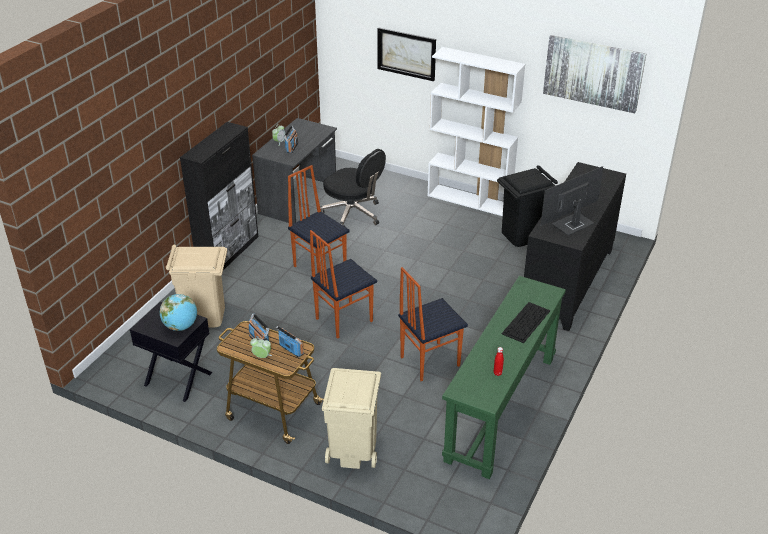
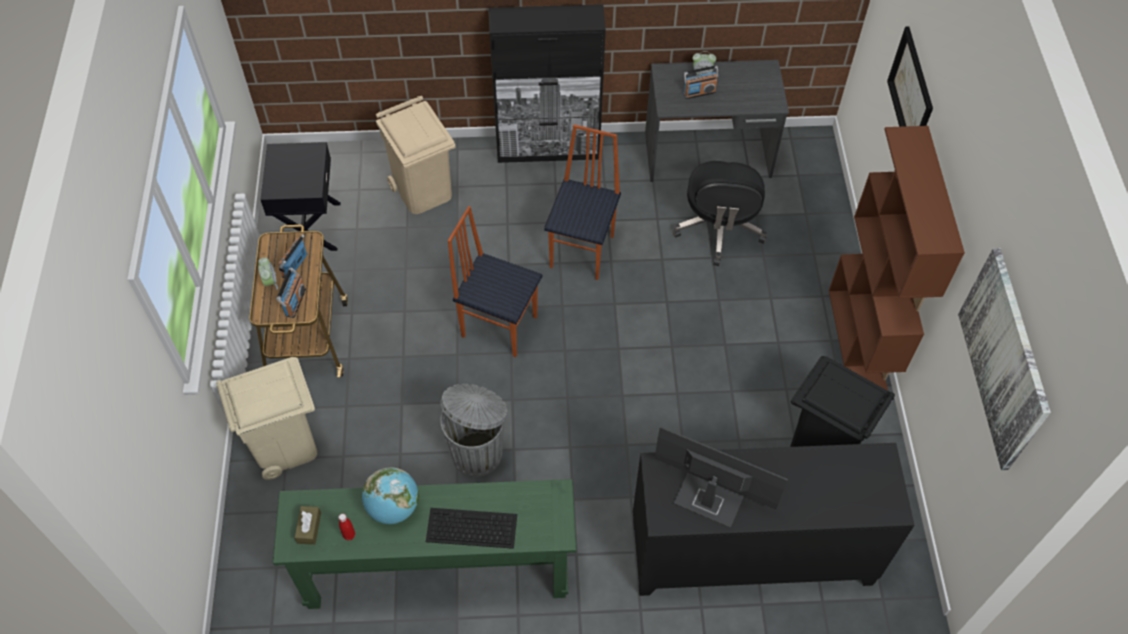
camera: 60 degrees right, 20 degrees up
(181, 326) = (294, 183): globe -> globe (393, 507)
(429, 361) = (478, 452): chair -> grey trash can
(469, 200) = (859, 345): white bookcase -> brown bookcase
(480, 389) = (309, 528): none -> brown tissue box

